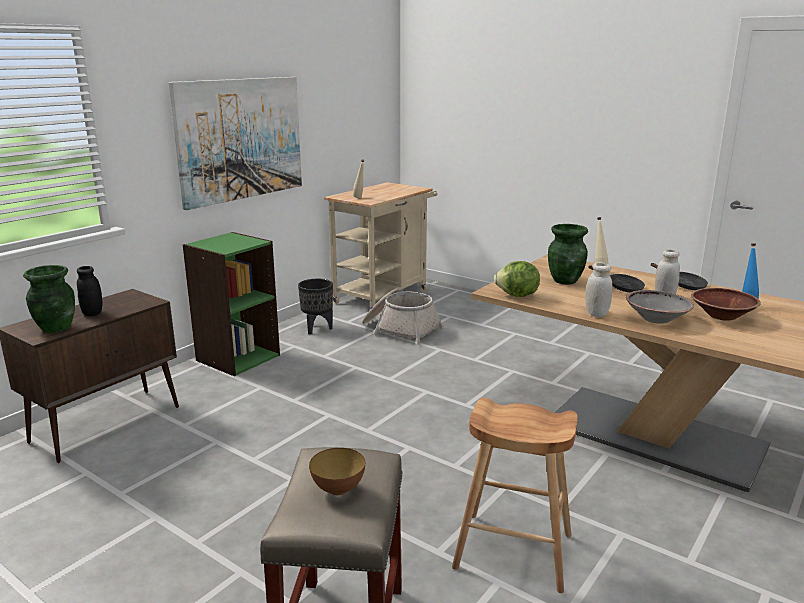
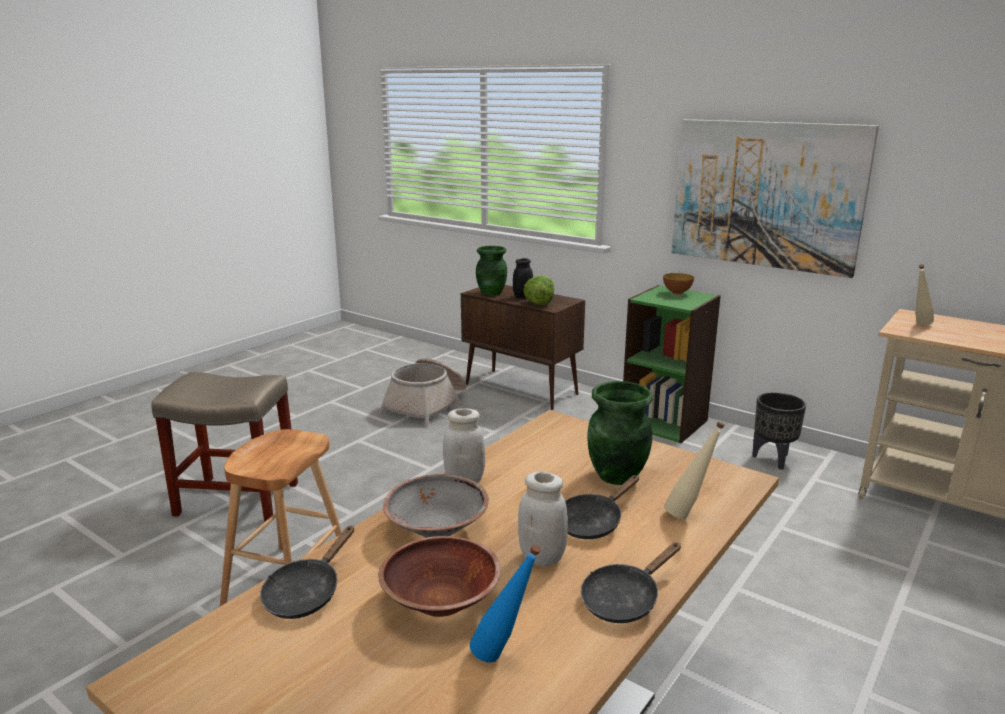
camera: 90 degrees right, 0 degrees up
(338, 489) = (219, 384): bowl -> bowl (677, 293)
(400, 329) = (814, 521): basket -> basket (427, 405)
(517, 296) = (538, 435): lettuce -> lettuce (539, 304)
(750, 345) = (306, 593): none -> black frying pan

